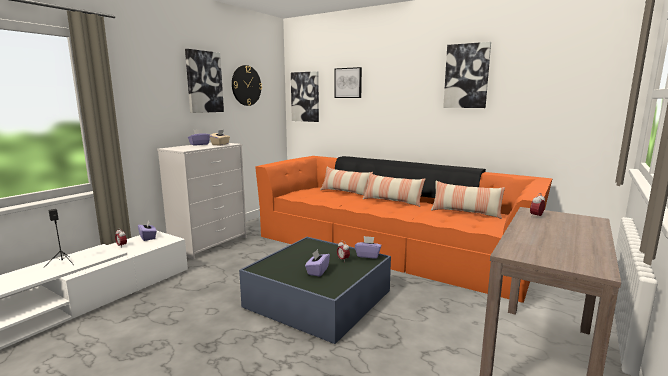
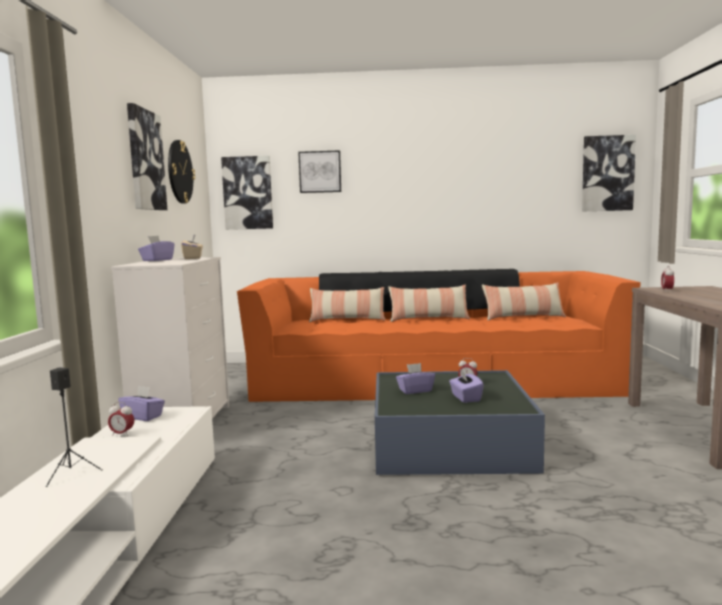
camera: 30 degrees left, 5 degrees down
(368, 255) = (485, 374): purple tissue box -> purple tissue box (415, 390)
(466, 76) = (481, 162): picture -> picture (607, 173)

